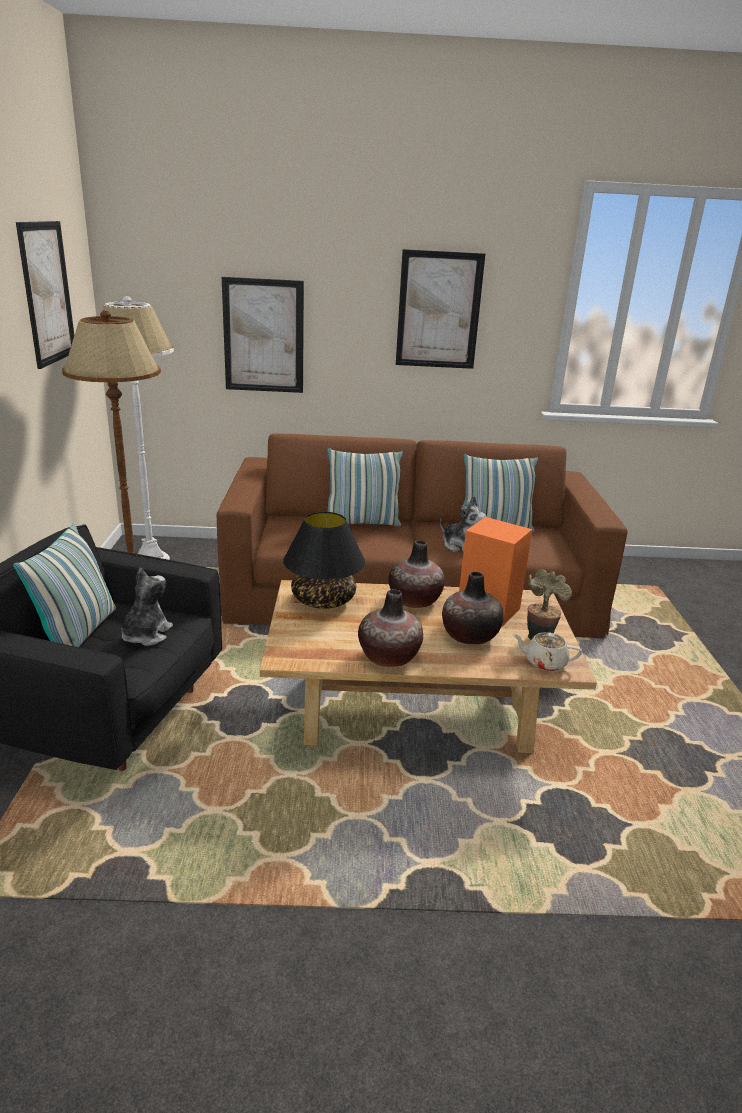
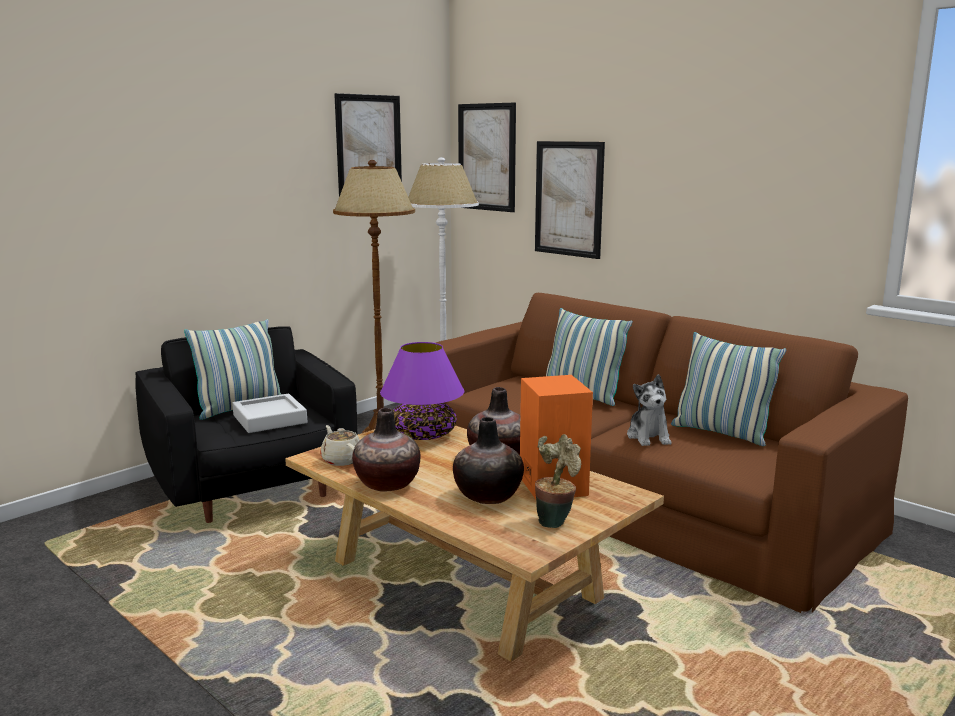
camera: 45 degrees right, 10 degrees down
(146, 635) = (270, 419): plush toy -> grey tray
(324, 599) = (423, 434): black table lamp -> purple table lamp
(438, 310) = (738, 170): picture -> picture (486, 157)
(544, 662) = (513, 538): beige teapot -> beige teapot (341, 460)

